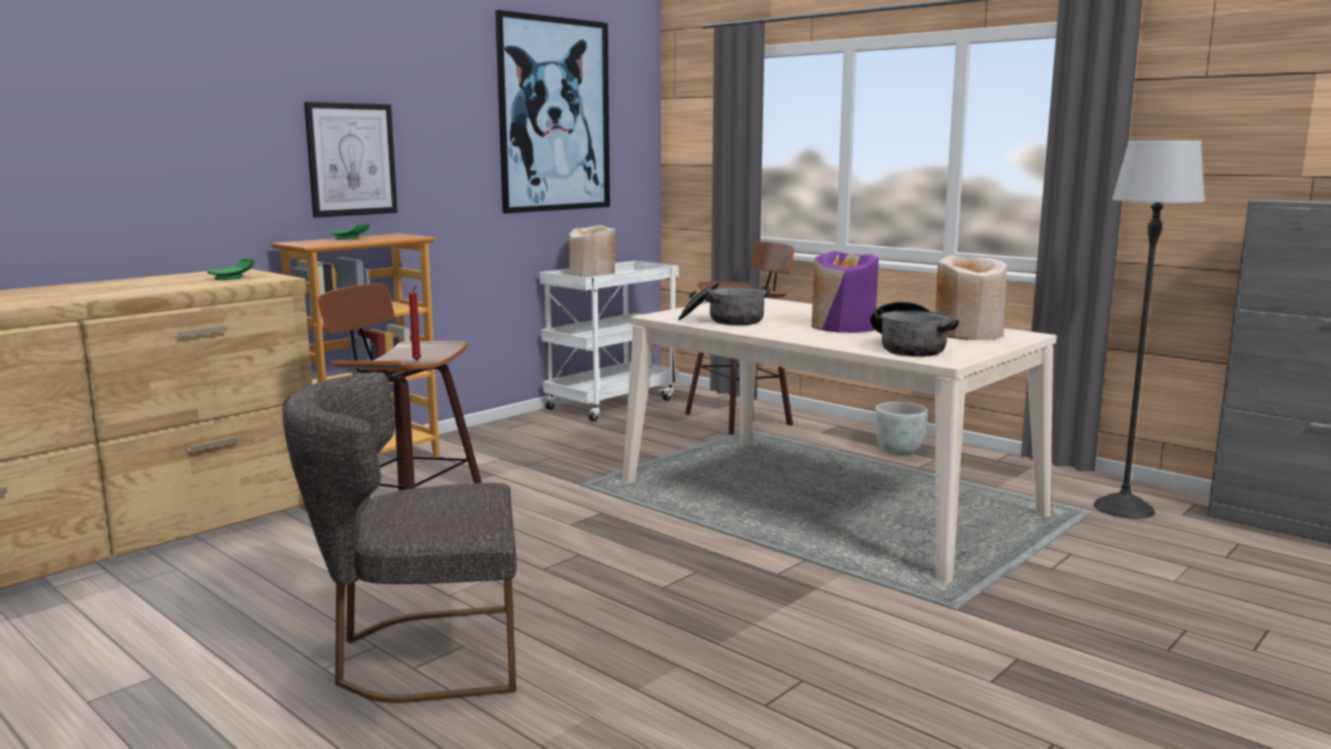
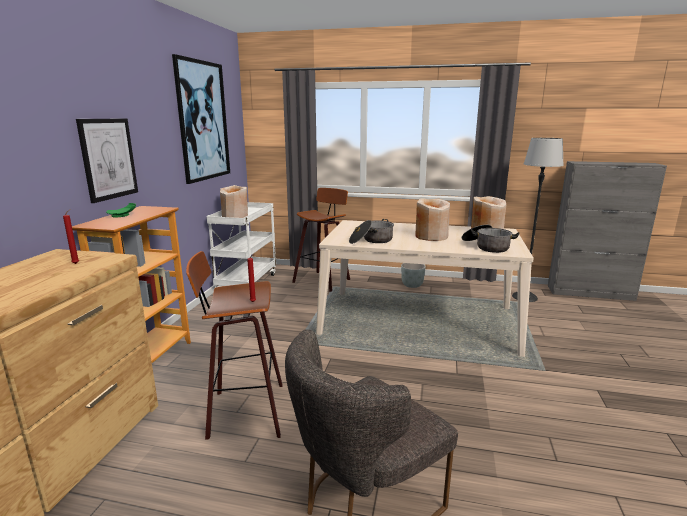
camera: 30 degrees left, 5 degrees up
(233, 278) = (77, 263): green plate -> red candle
(843, 327) = (431, 236): purple vase -> beige vase

